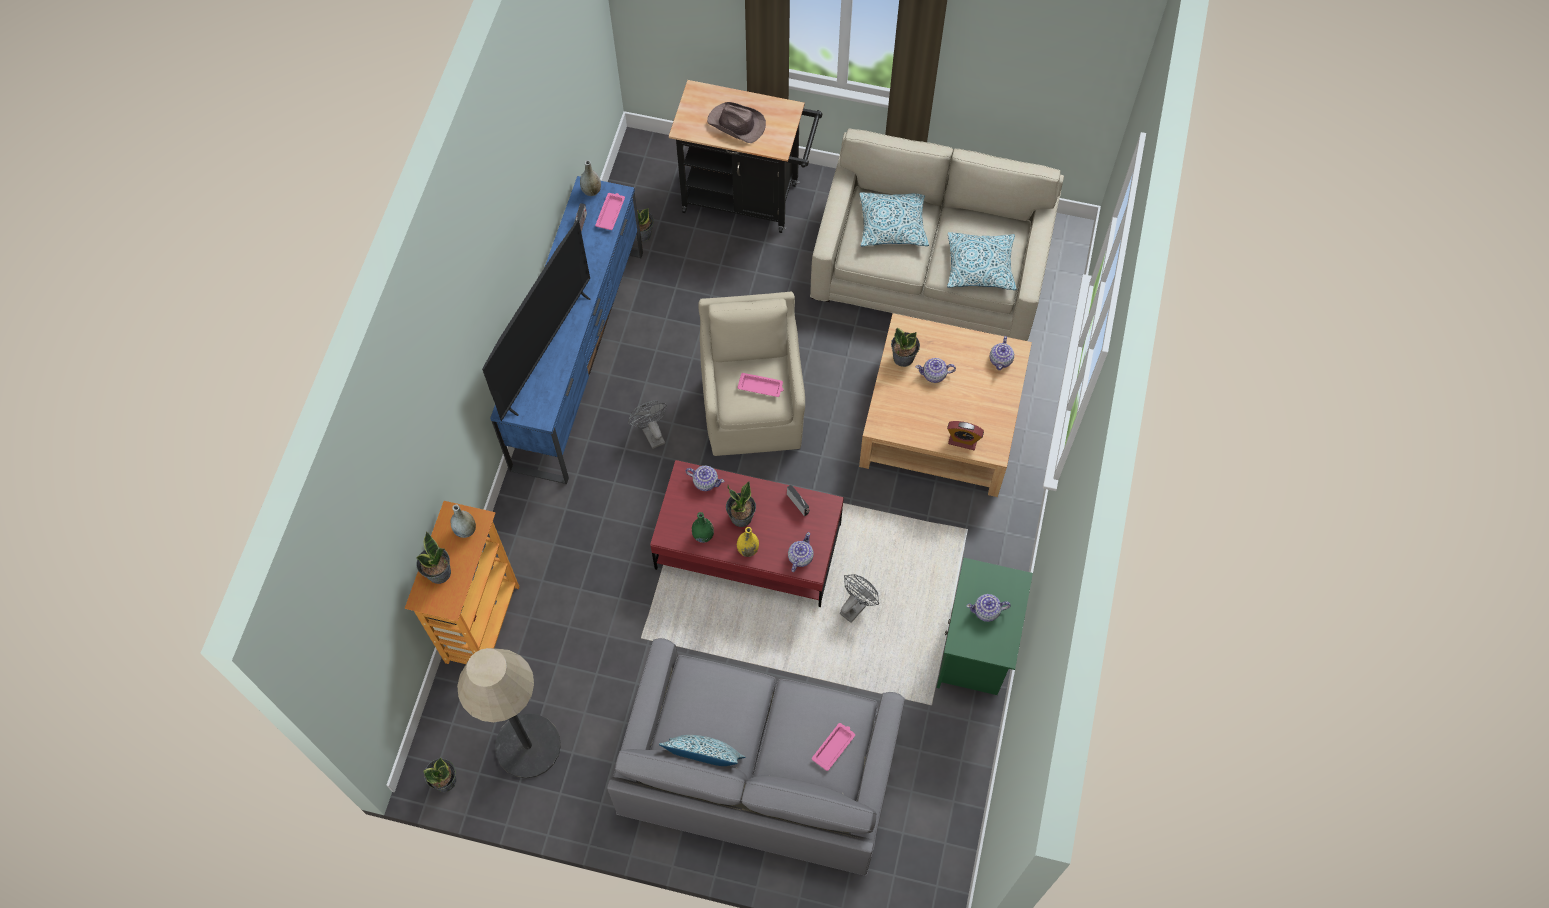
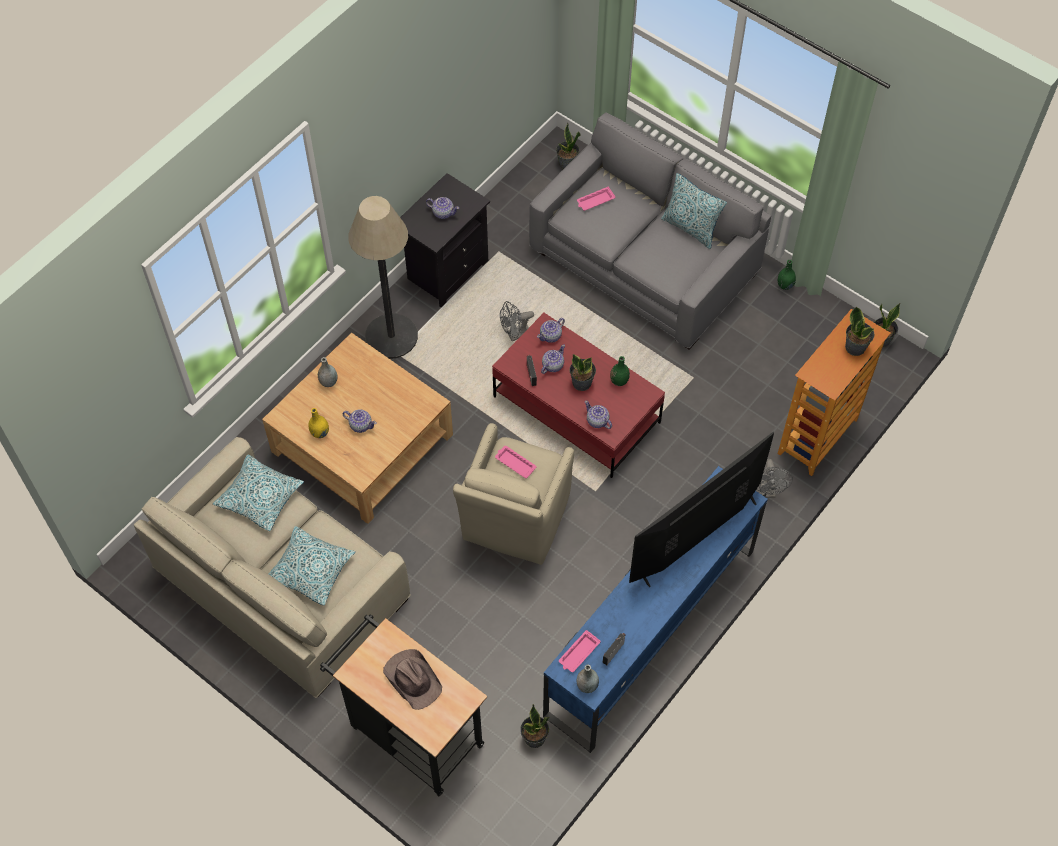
camera: 155 degrees left, 5 degrees down
(465, 530) = (823, 370): grey vase -> grey vase (328, 382)
(528, 746) = (810, 338): floor lamp -> floor lamp (391, 336)
(580, 807) = (785, 285): none -> green vase
(651, 433) = (614, 534): grey fan -> grey fan (768, 491)
(748, 549) = (588, 357): yellow vase -> yellow vase (320, 433)
(903, 357) = (377, 450): potted plant -> potted plant (567, 164)
(962, 441) = (372, 364): alarm clock -> none
(975, 653) = (446, 270): green nightstand -> black nightstand
(1001, 359) = (297, 414): teapot -> teapot (552, 365)

